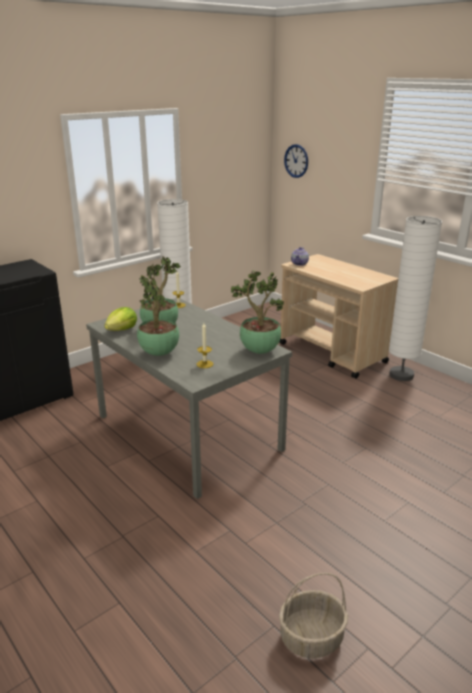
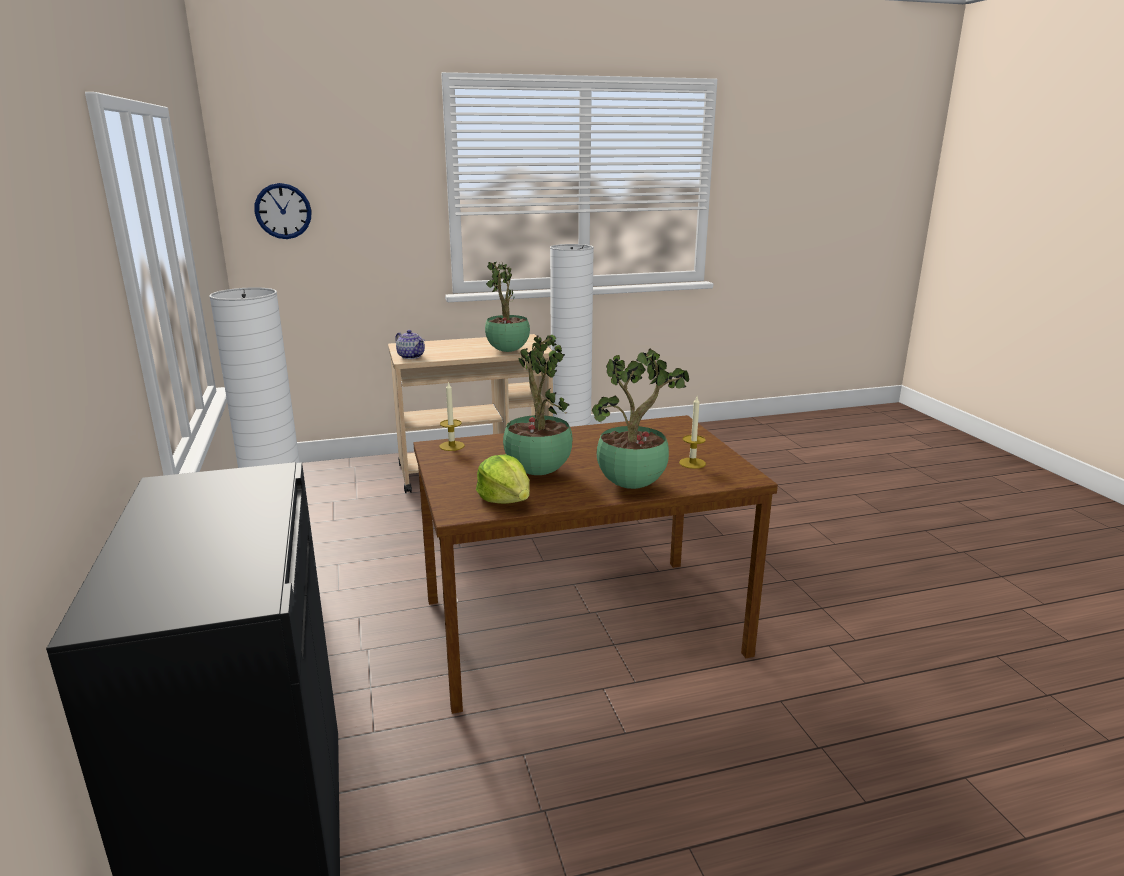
camera: 65 degrees left, 5 degrees down
(186, 432) = (580, 628): grey dining table -> brown dining table
(258, 351) = (675, 429): potted plant -> potted plant (507, 351)
(311, 638) = (1013, 637): basket -> none

